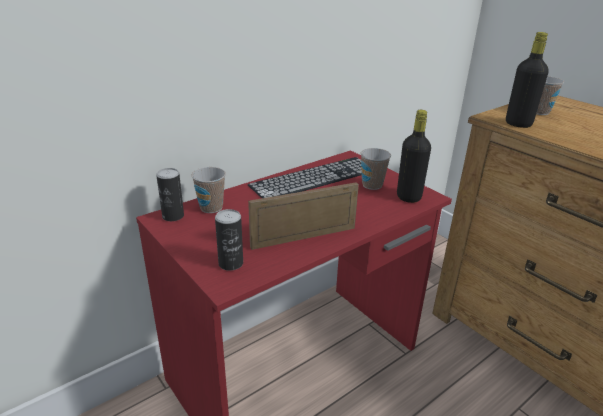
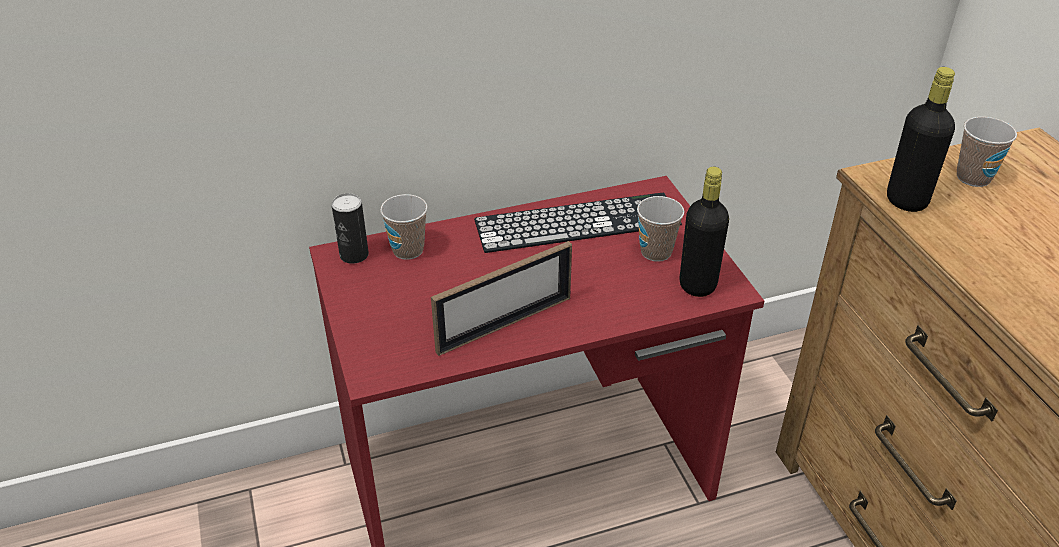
camera: 20 degrees right, 10 degrees up
(231, 263) = (392, 344): can -> none
(304, 237) = (504, 324): picture frame -> picture frame turned 150 degrees clockwise

